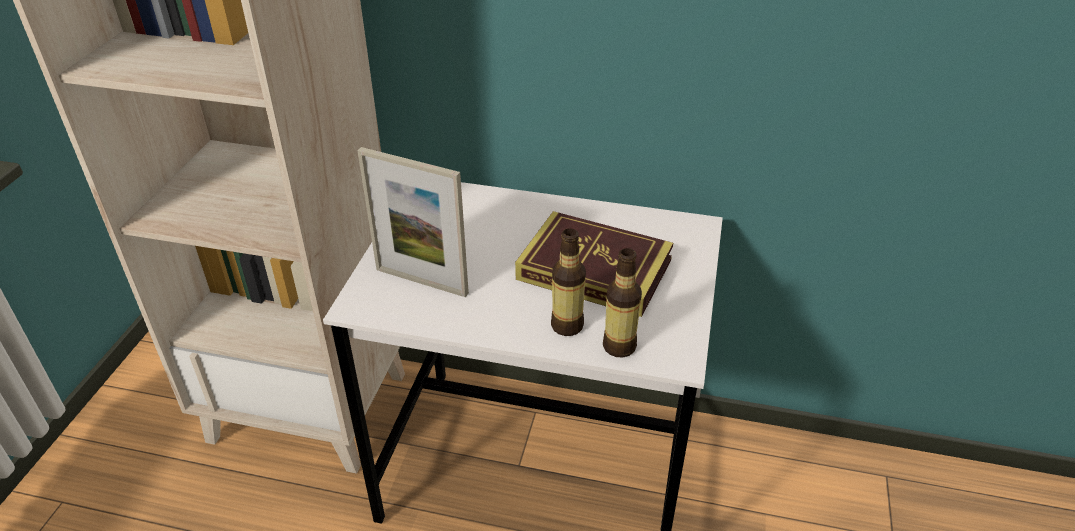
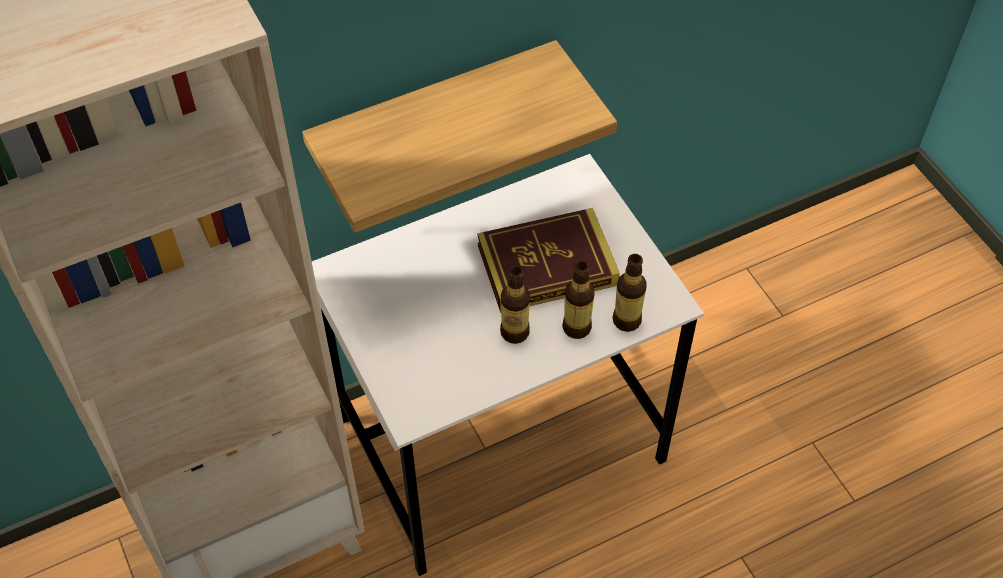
camera: 40 degrees left, 15 degrees up
(421, 281) = (433, 362): picture frame -> none
(510, 299) = (515, 332): none -> bottle
(560, 80) = (434, 119): none -> shelf

